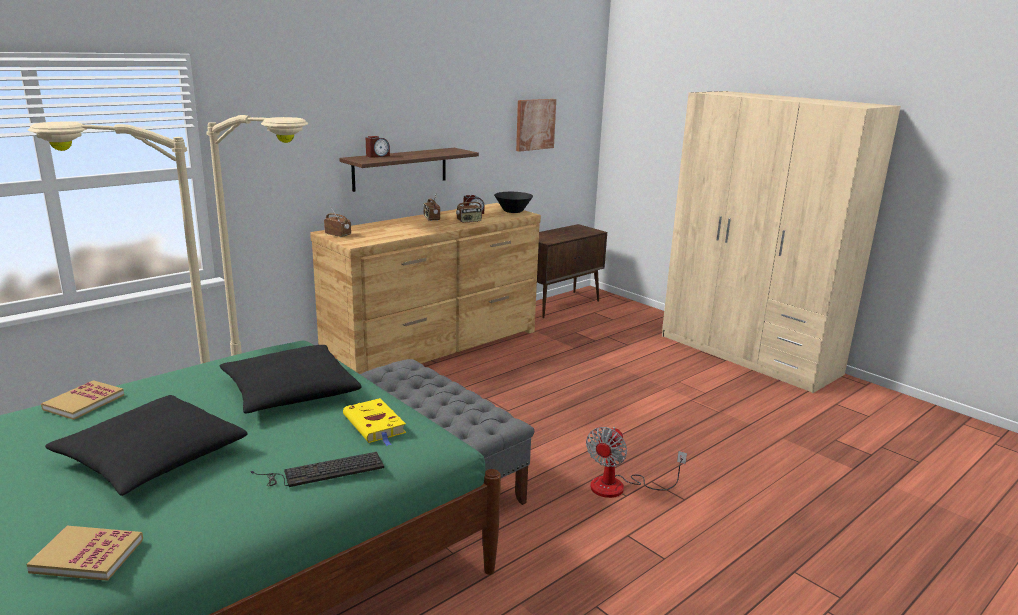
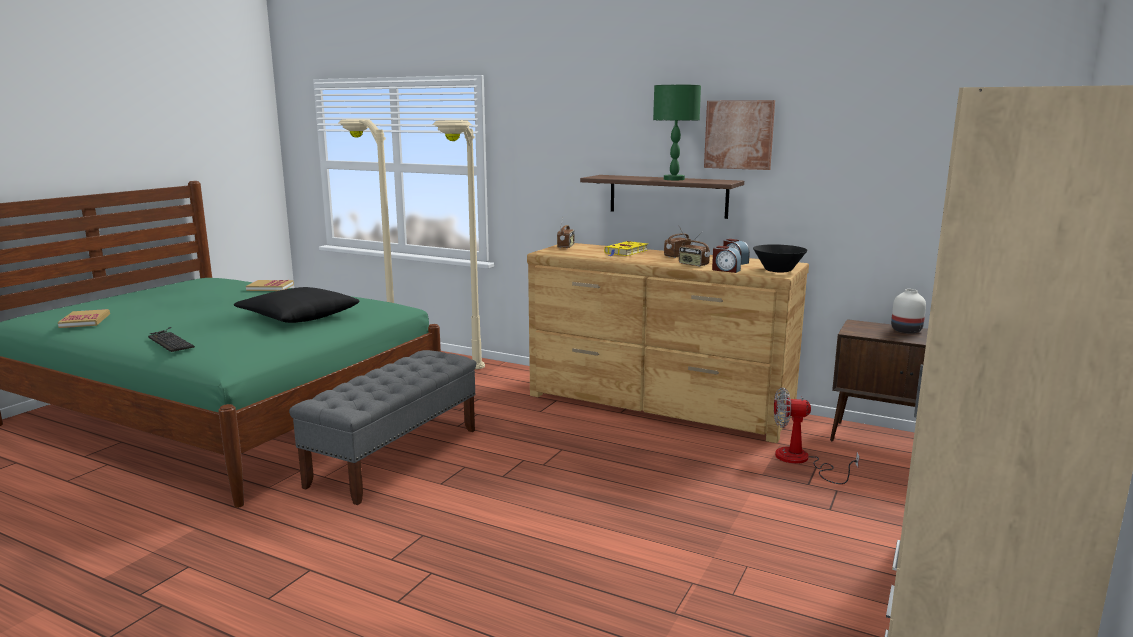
camera: 70 degrees right, 5 degrees down
(151, 458) = (193, 309): black pillow -> none
(375, 425) = (243, 341): yellow book -> yellow book (626, 252)
(377, 156) = (629, 176): alarm clock -> alarm clock (725, 270)
(422, 153) = (673, 179): none -> green table lamp
(534, 124) = (894, 163): picture -> picture (739, 134)
(555, 233) = (906, 331): none -> white vase
(619, 487) = (408, 552): fan -> fan (801, 461)

